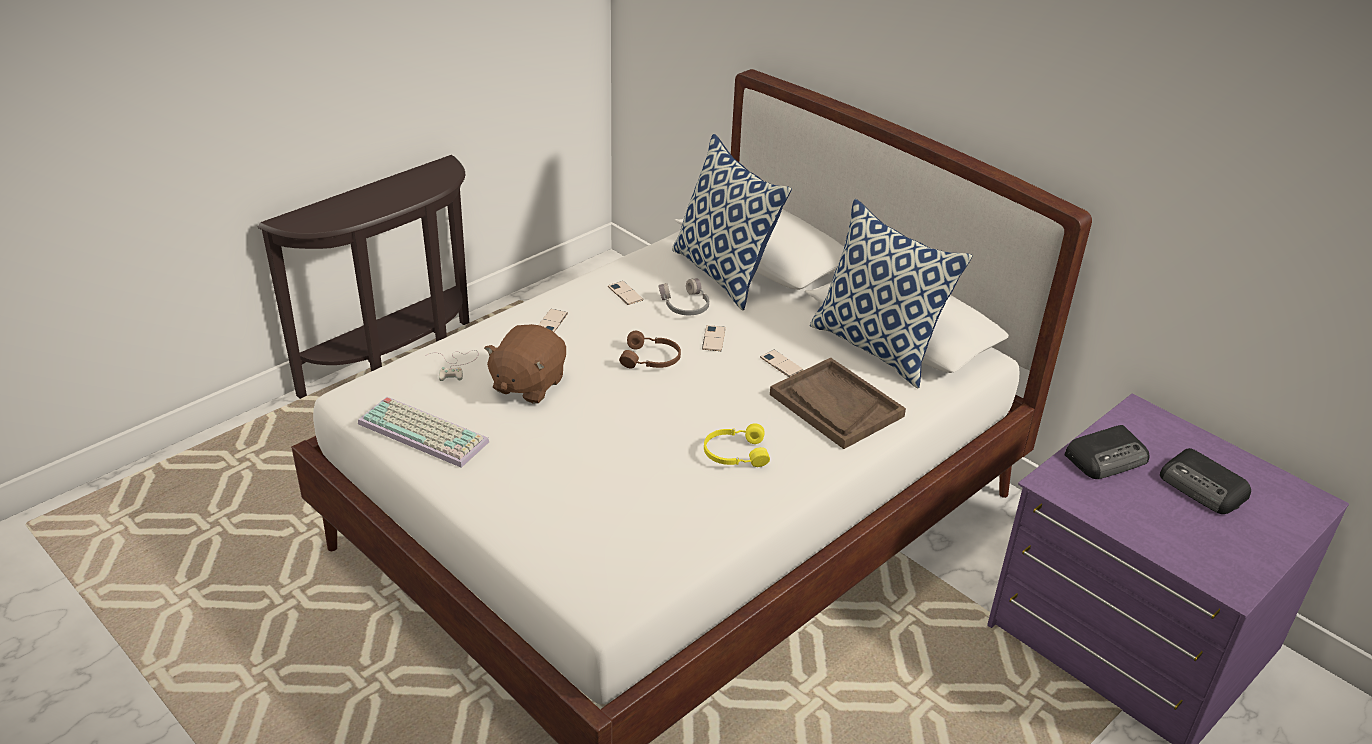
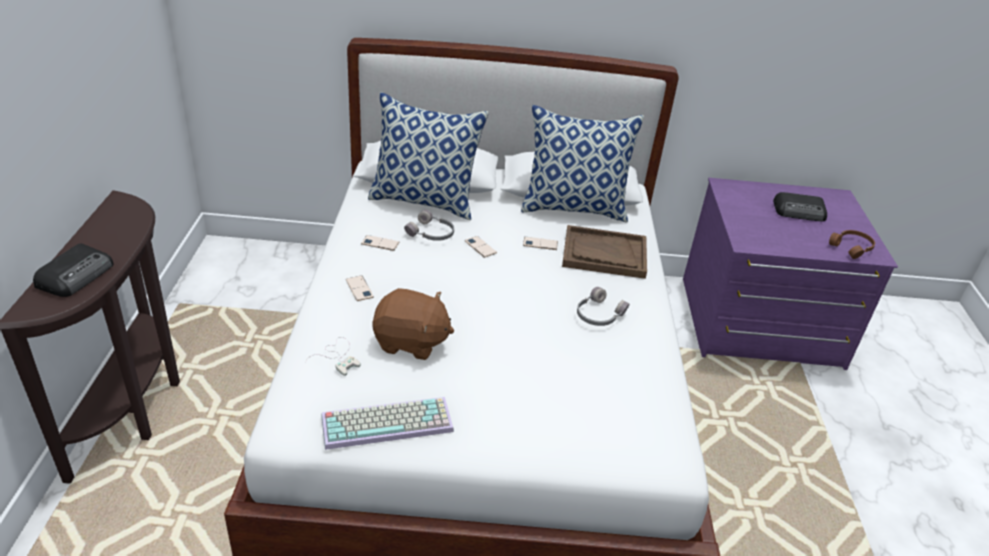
camera: 45 degrees left, 0 degrees up
(527, 384) = (411, 342): brown plush toy -> brown plush toy turned 60 degrees counterclockwise
(651, 359) = (464, 280): brown headphones -> brown headphones (852, 248)
(735, 453) = (598, 315): yellow headphones -> grey headphones
(1107, 458) = (747, 217): radio -> radio (77, 275)

